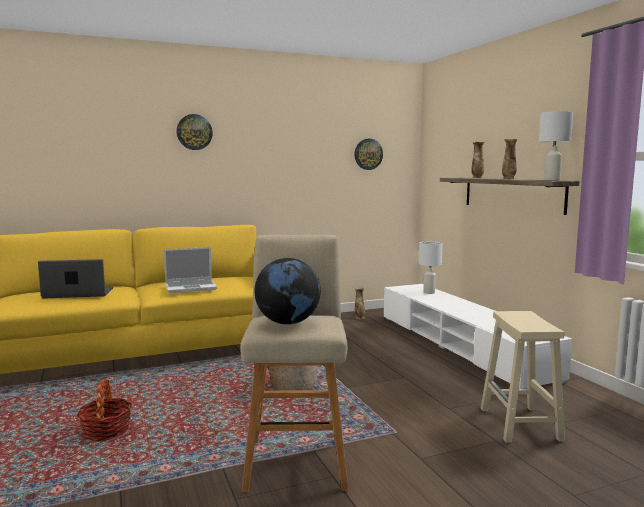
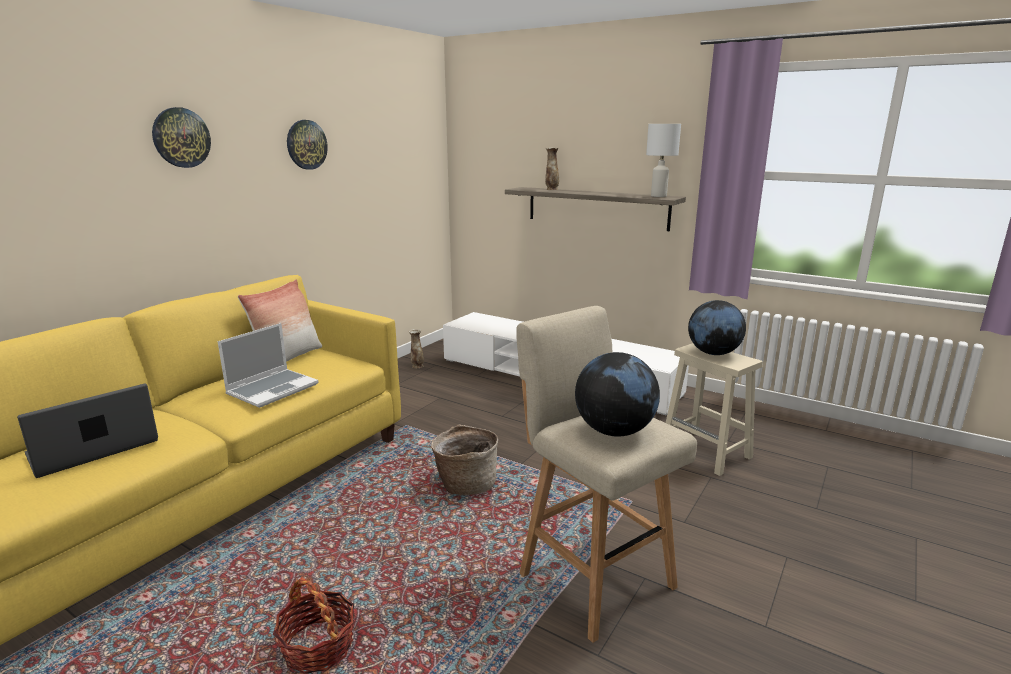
camera: 35 degrees left, 10 degrees up
(226, 277) = (288, 358): none -> pillow
(368, 154) = (399, 158): wall clock -> wall clock (306, 144)
(428, 292) = (498, 323): white table lamp -> none
(508, 179) = (605, 194): vase -> none
(524, 319) = (713, 353): none -> globe

